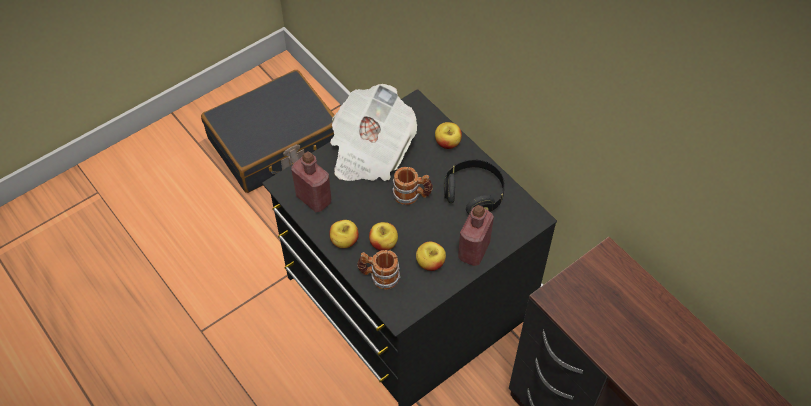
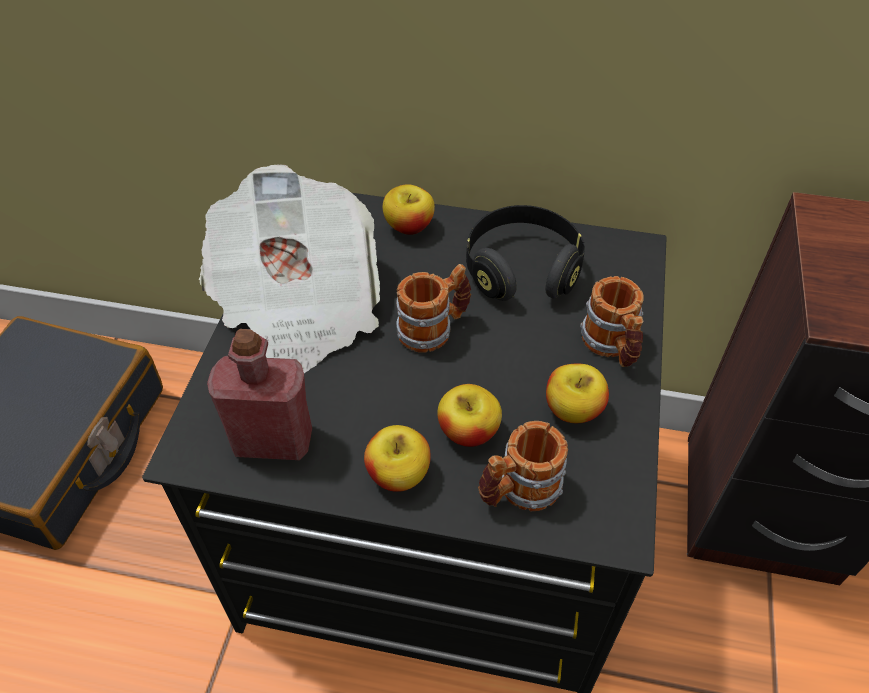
camera: 40 degrees left, 5 degrees down
(474, 250) = (612, 346): red bottle -> mug

